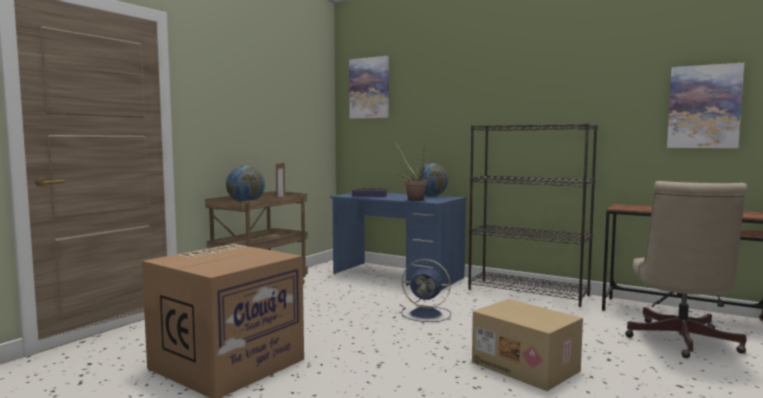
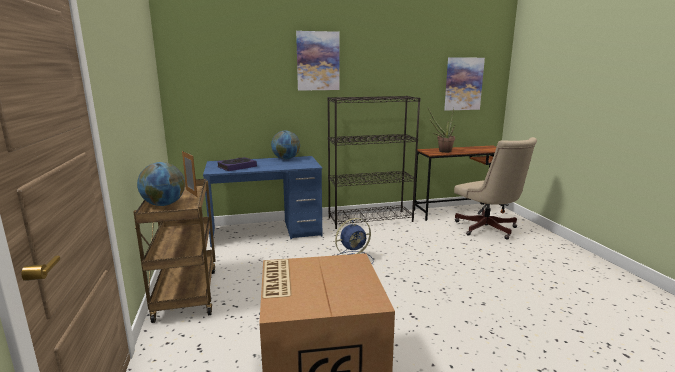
camera: 45 degrees left, 10 degrees up
(369, 88) = (203, 58): picture -> picture (318, 61)
(412, 200) = (290, 166): potted plant -> potted plant (442, 151)
(526, 366) = (473, 276): cardboard box -> none

